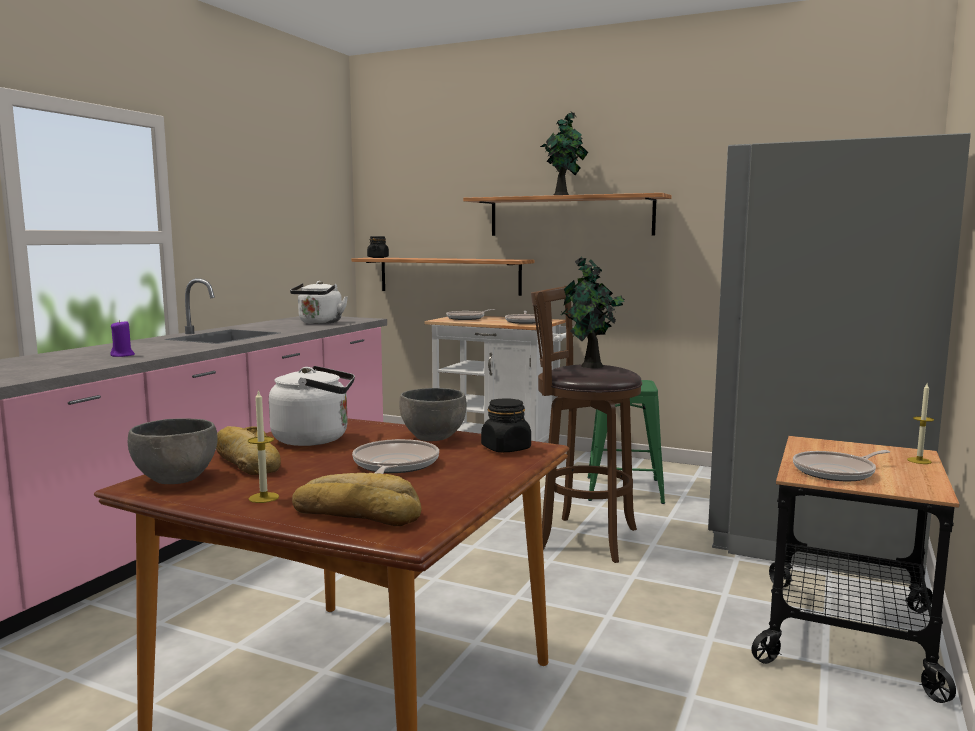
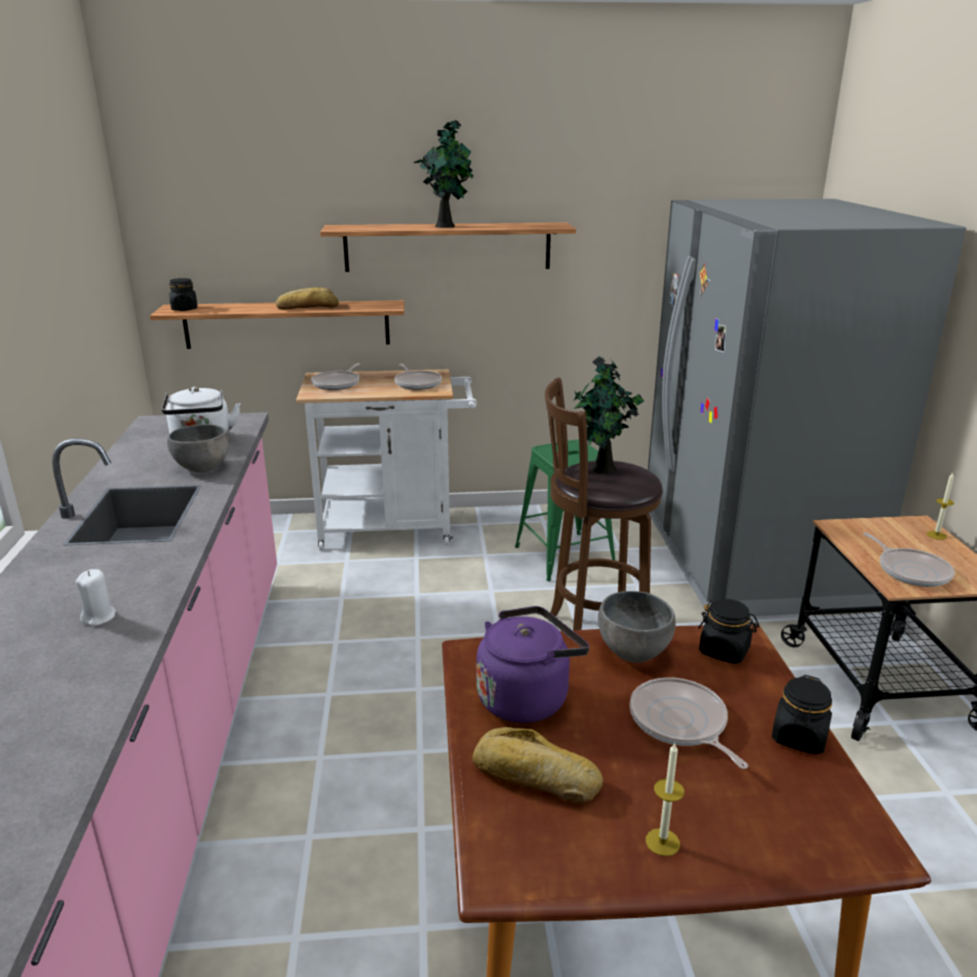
camera: 30 degrees left, 15 degrees up
(122, 355) = (99, 617): purple candle -> white candle
(177, 479) = (517, 846): grey bowl -> grey bowl (203, 467)
(316, 439) = (527, 697): white kettle -> purple kettle
(358, 513) = (785, 830): bread -> bread (308, 307)
(471, 487) = (799, 737): none -> black jar
(837, 472) = (911, 571): frying pan -> frying pan turned 60 degrees counterclockwise

